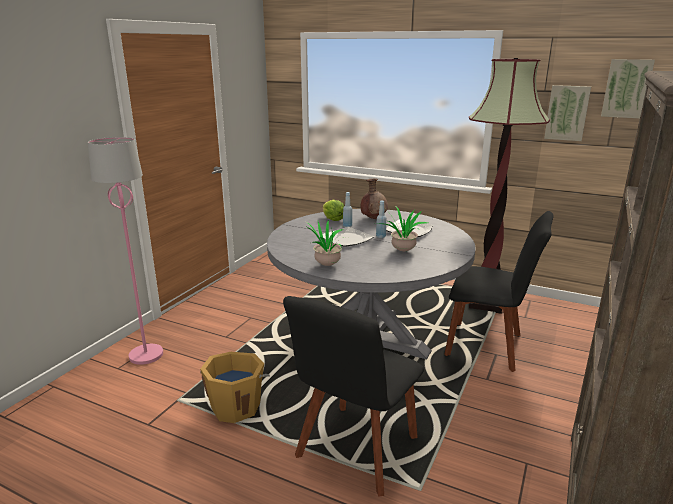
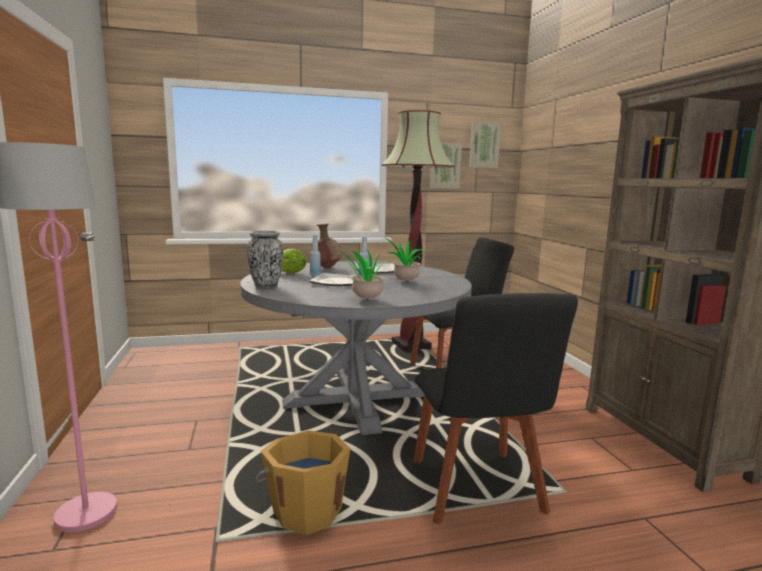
camera: 40 degrees left, 10 degrees down
(290, 232) = (266, 286): none -> vase

